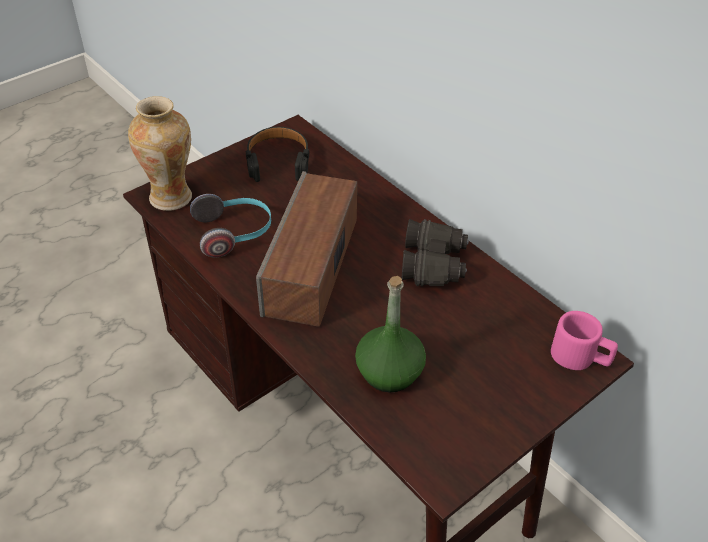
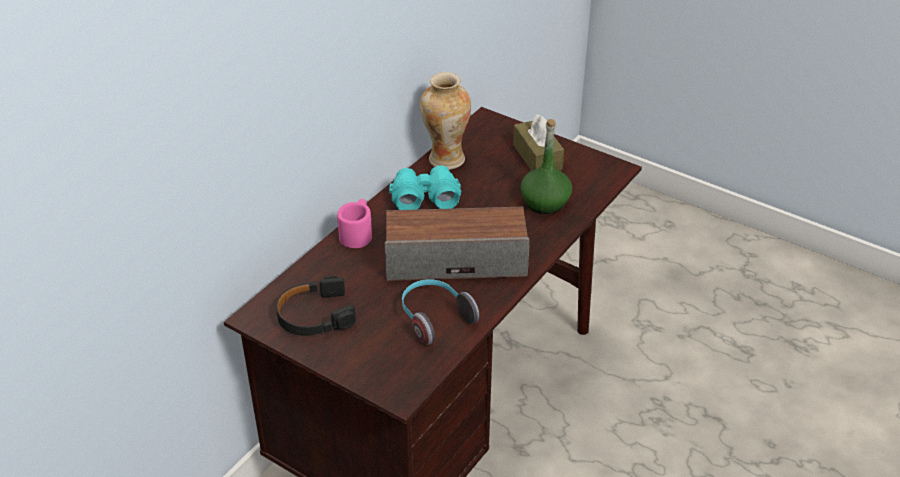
camera: 105 degrees left, 5 degrees down
(171, 197) = (398, 378): vase -> vase (445, 159)
(434, 264) = (424, 197): black binoculars -> turquoise binoculars
(494, 392) = (537, 157): none -> brown tissue box
(580, 357) = (488, 126): pink mug -> pink mug (357, 233)

